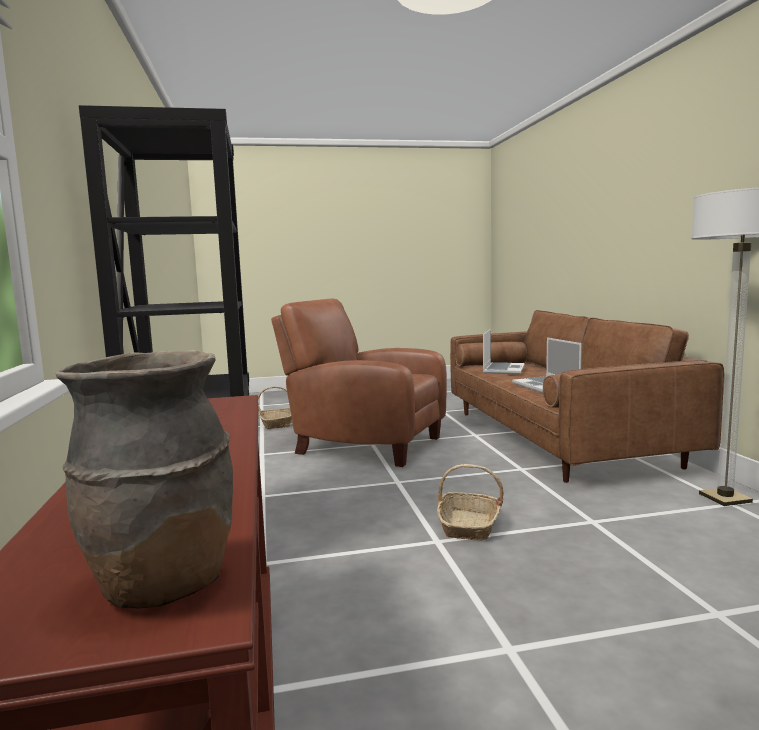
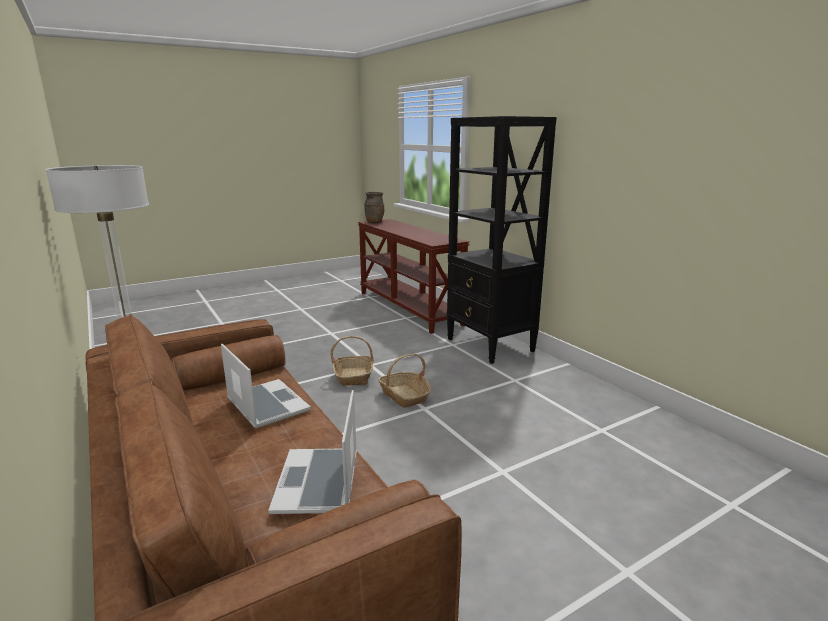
camera: 160 degrees right, 10 degrees up
(277, 423) = (723, 518): basket -> basket (404, 396)
(364, 445) = (510, 468): brown armchair -> none

